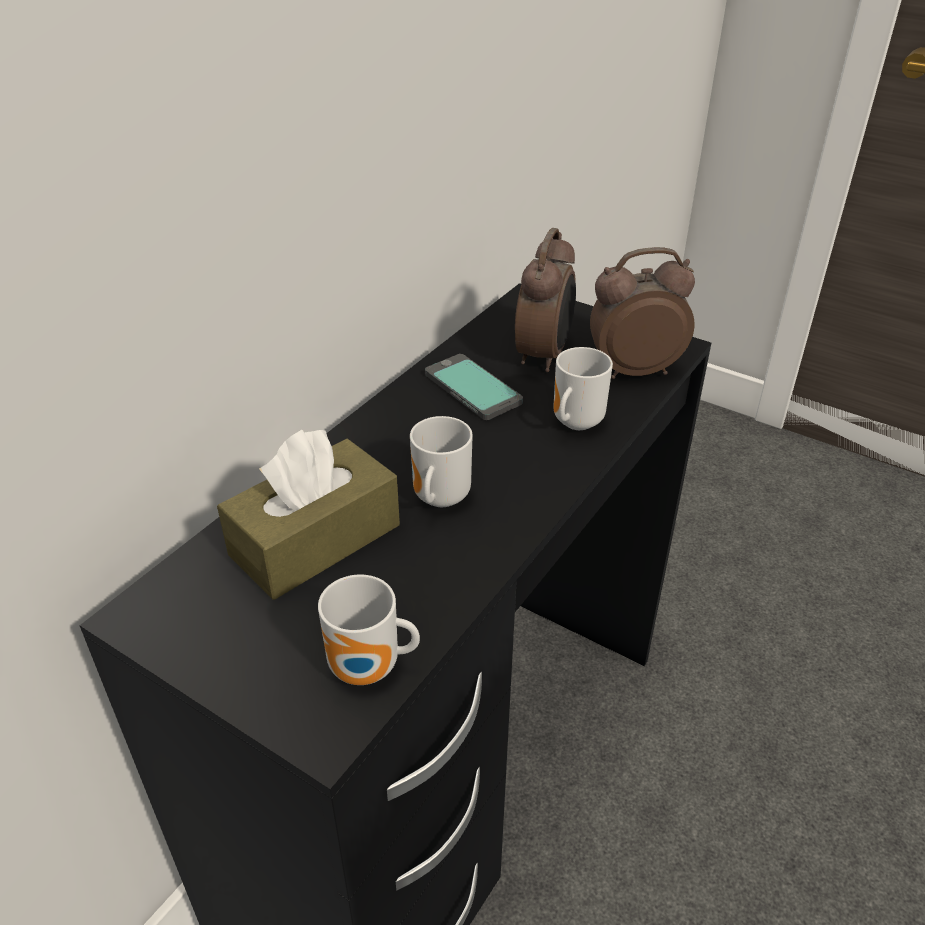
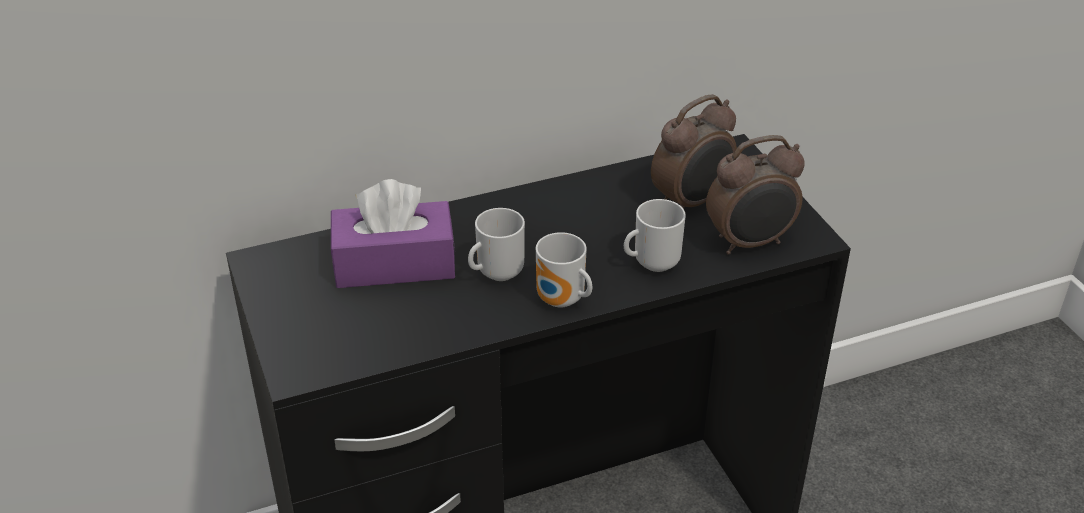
camera: 35 degrees right, 0 degrees up
(315, 540) = (394, 264): brown tissue box -> purple tissue box
(369, 671) = (350, 353): mug -> mug (561, 302)
(472, 388) = (606, 206): phone -> none
(633, 370) = (750, 243): alarm clock -> alarm clock turned 135 degrees clockwise

